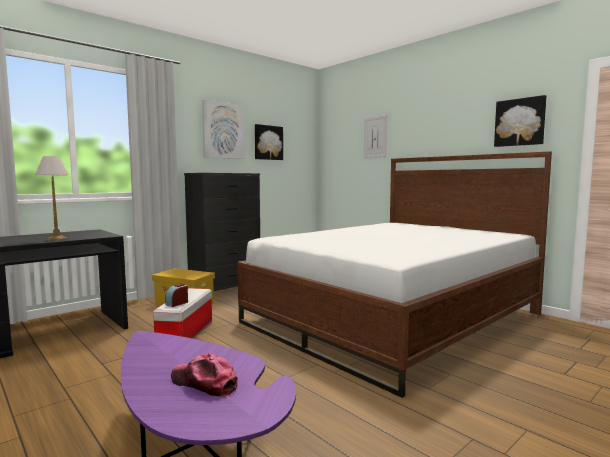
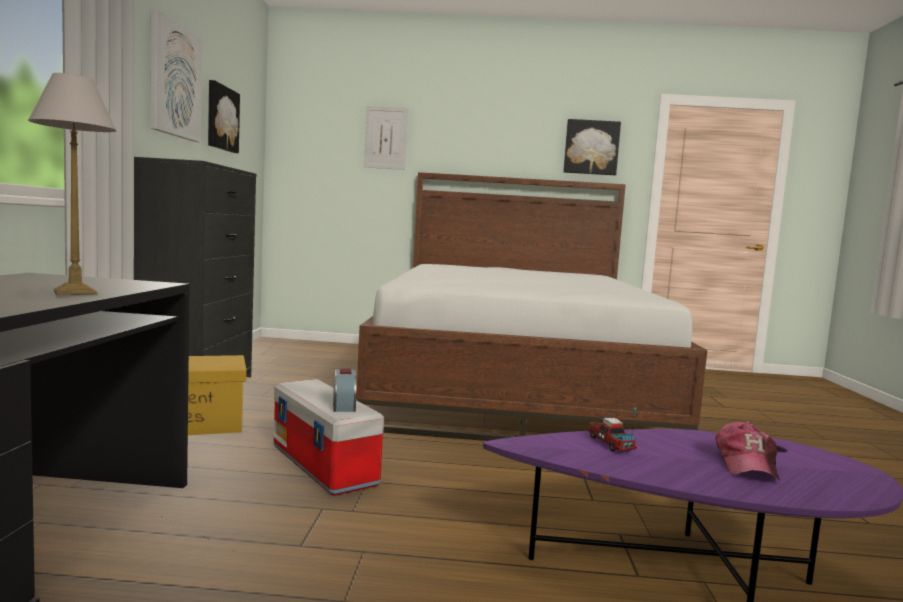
camera: 45 degrees left, 0 degrees up
(181, 349) = (610, 444): none -> toy truck
(204, 383) = (747, 464): cap -> cap turned 60 degrees counterclockwise

